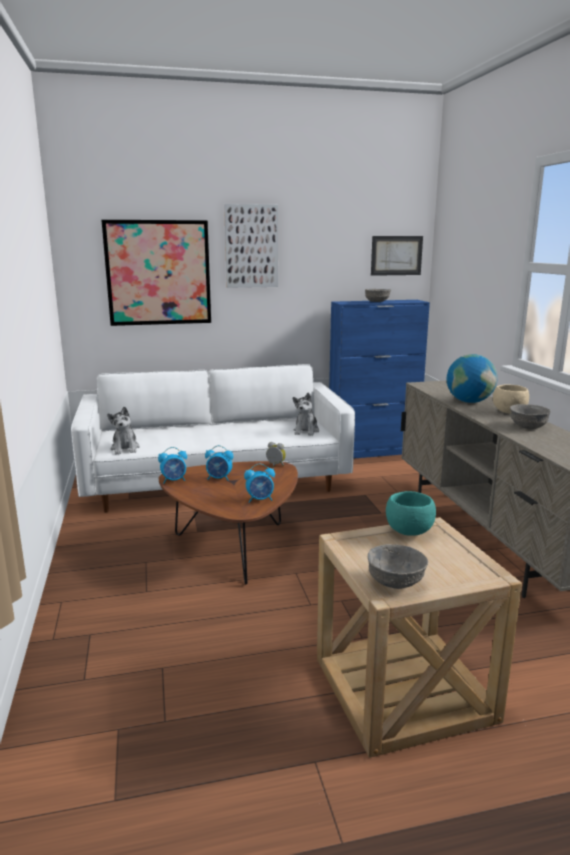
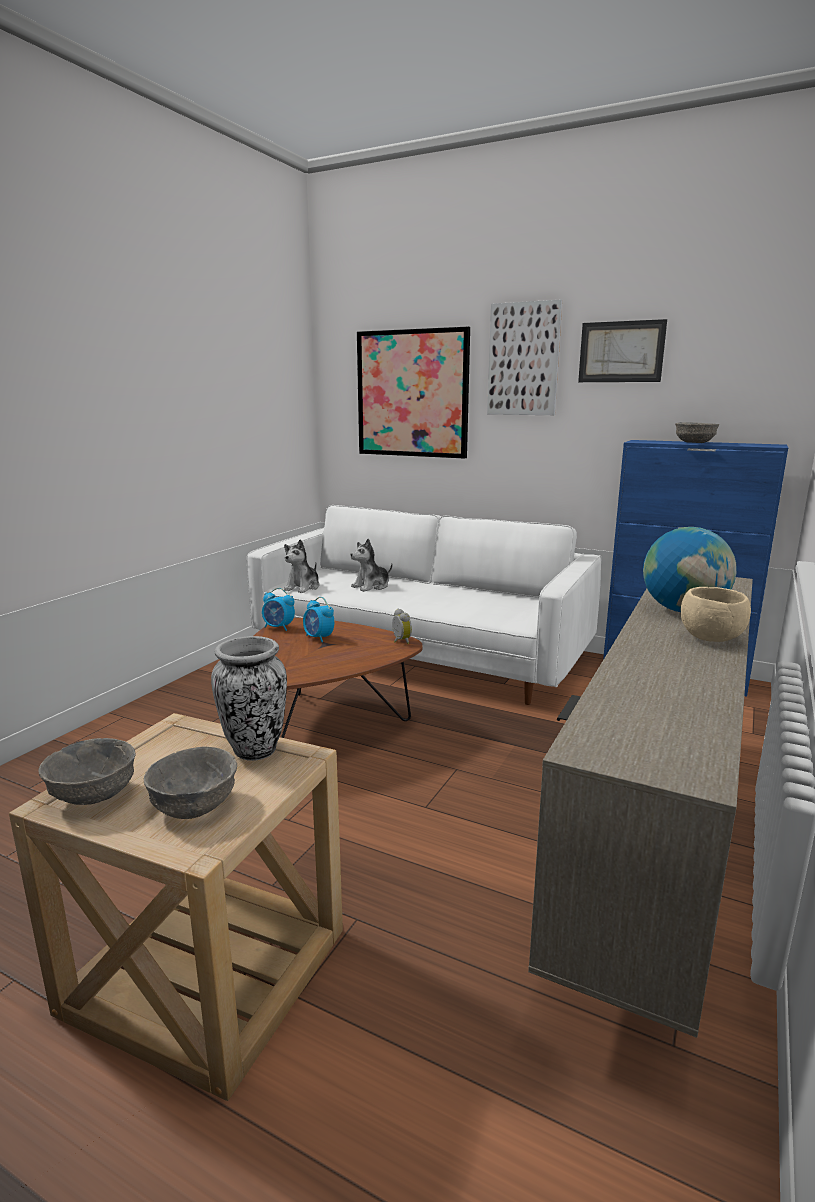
camera: 40 degrees right, 0 degrees up
(260, 499) = (308, 670): alarm clock -> none
(306, 431) = (515, 614): plush toy -> plush toy (371, 586)
(396, 255) = (754, 370): picture -> picture (621, 352)
(409, 532) = (255, 750): turquoise bowl -> vase
(528, 426) = (681, 666): grey bowl -> grey bowl (195, 806)

